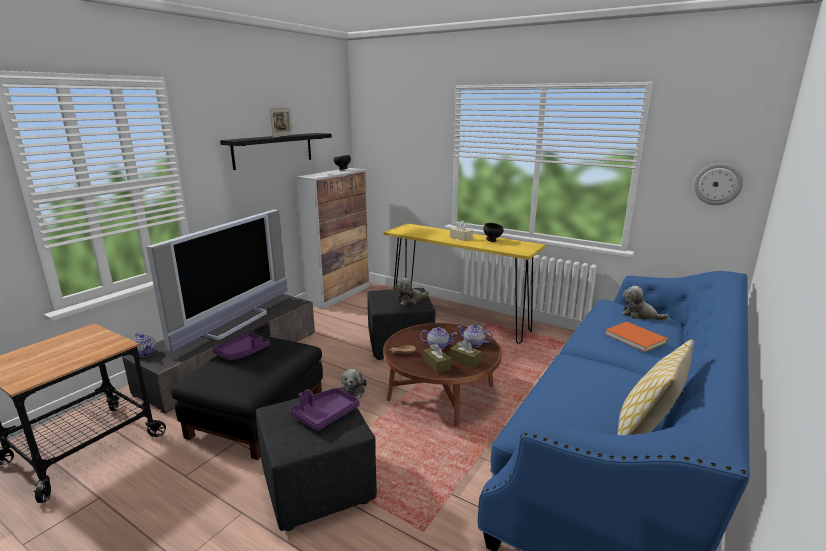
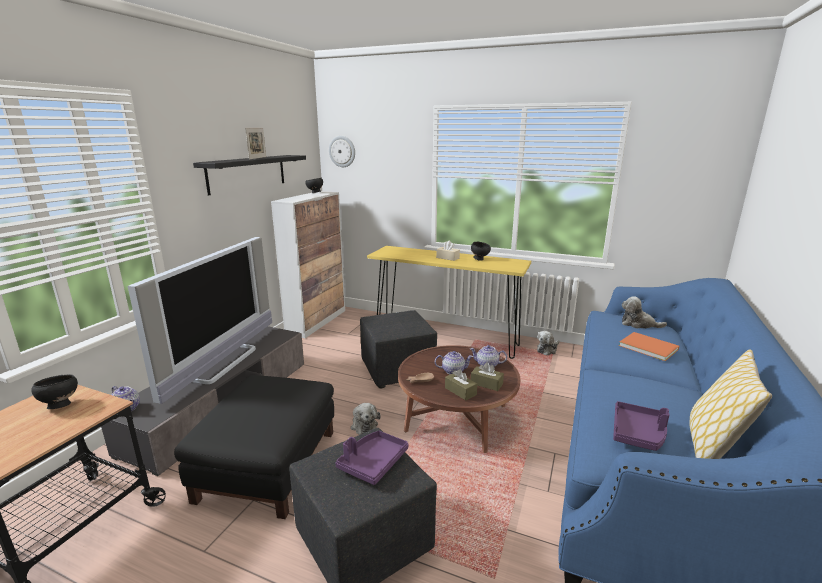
camera: 10 degrees left, 0 degrees up
(84, 341) = (60, 406): none -> black bowl
(243, 352) = (249, 398): purple tray -> purple tray (638, 433)
(410, 300) = (408, 324): plush toy -> plush toy (547, 350)
(717, 184) = (693, 197): wall clock -> wall clock (342, 151)

